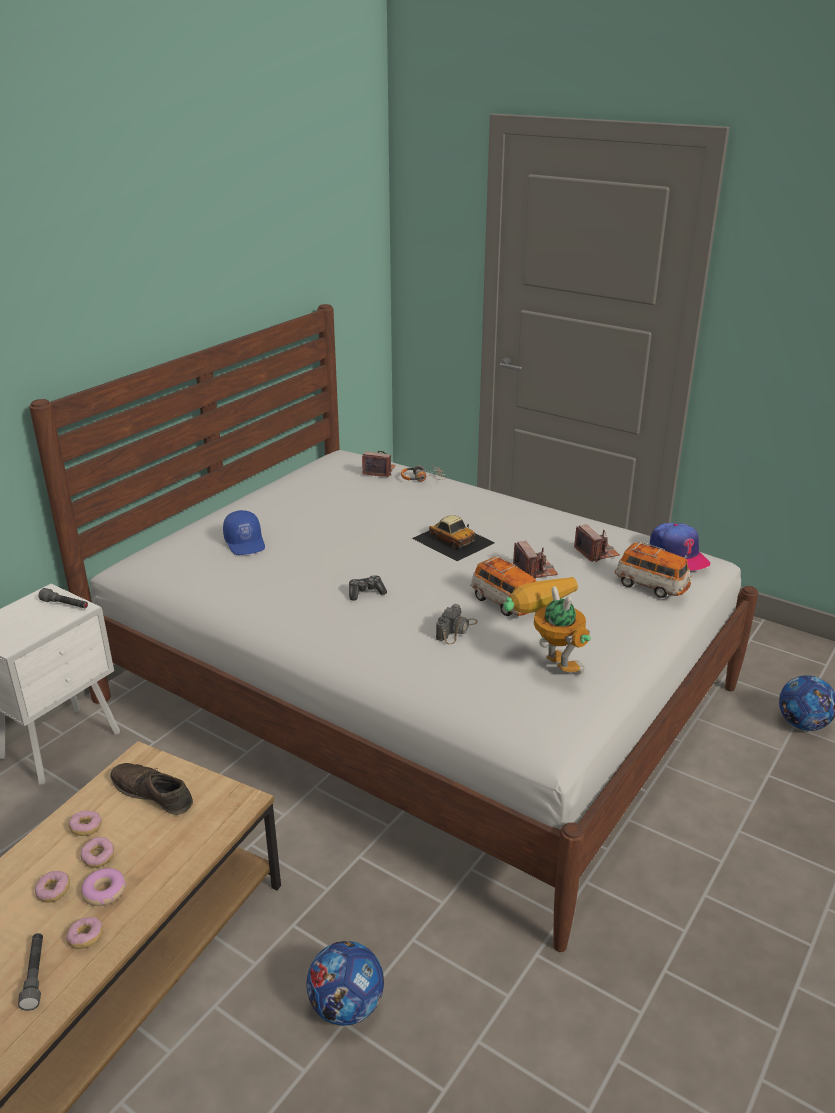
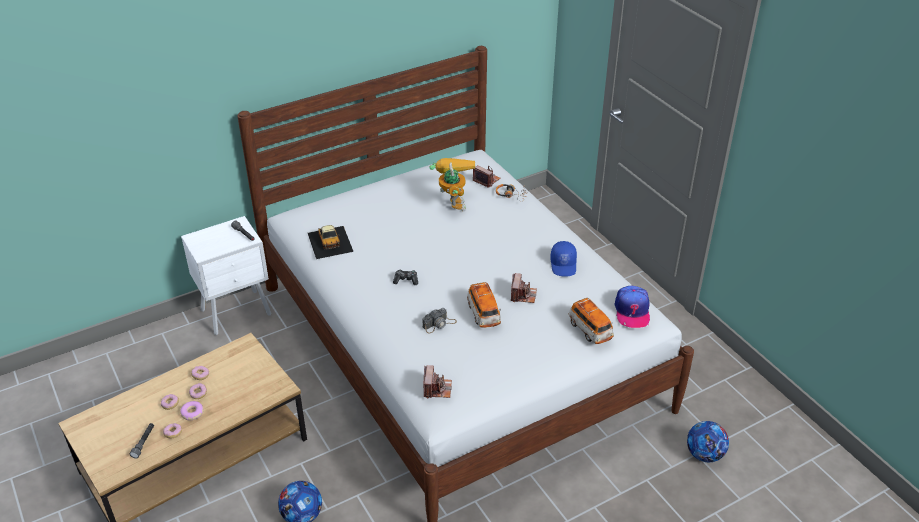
camera: 25 degrees right, 10 degrees up
(152, 793) = (241, 367): brown shoe -> none
(245, 543) = (361, 220): blue cap -> blue cap (564, 265)
(453, 540) = (490, 255): toy car -> toy car (330, 241)
(547, 662) = (475, 363): toy robot -> toy robot (452, 201)
(596, 552) = (576, 293): camera -> camera (437, 389)

